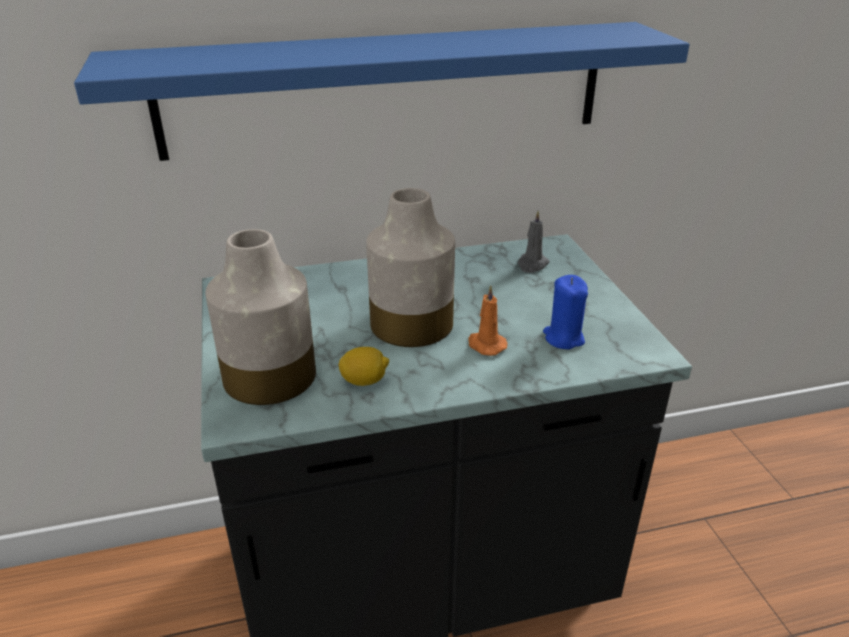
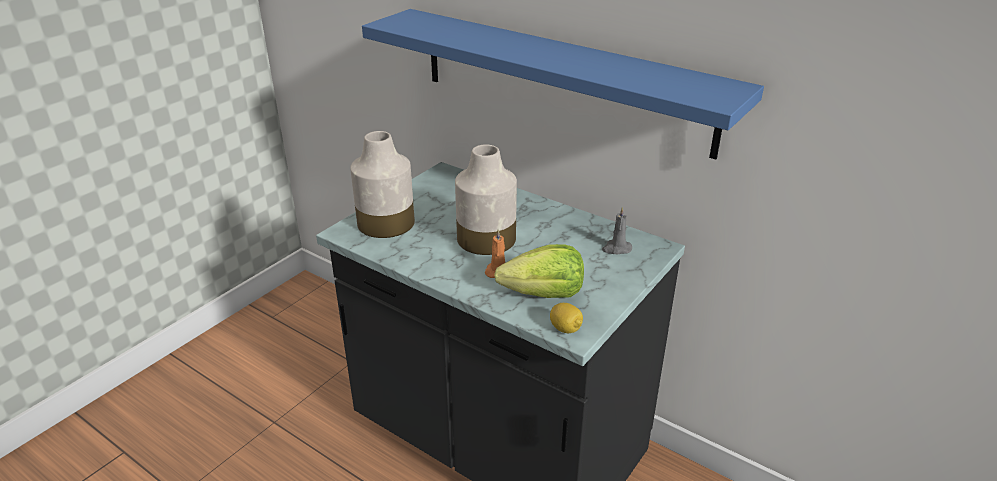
camera: 50 degrees right, 0 degrees up
(364, 381) = (415, 249): lemon -> lemon (565, 328)
(563, 338) = (544, 294): blue candle -> lettuce

